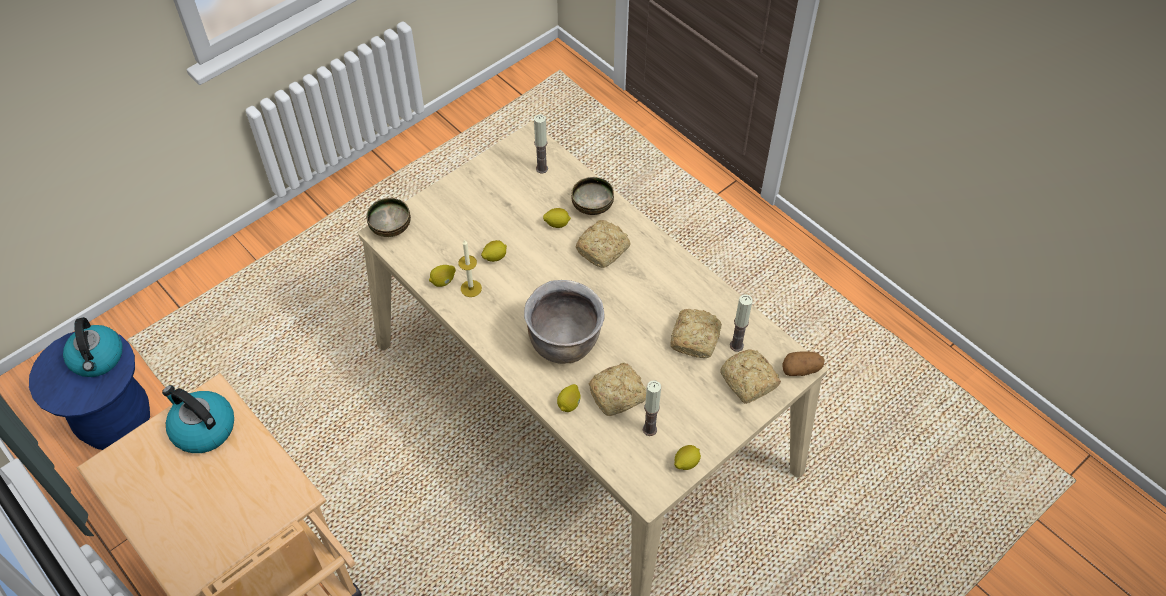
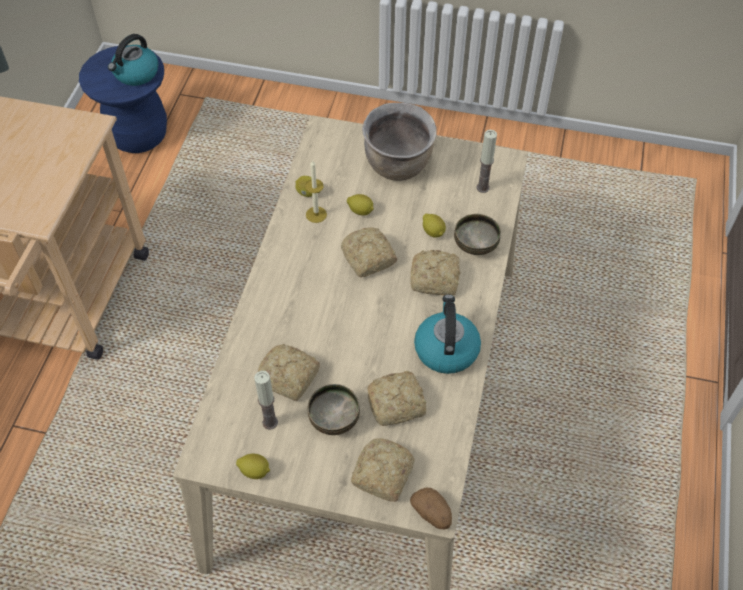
camera: 55 degrees right, 0 degrees up
(202, 428) = (61, 136): kettle -> kettle (446, 349)
(391, 227) = (333, 131): bowl -> bowl (335, 419)
(547, 280) = (368, 259): none -> bread
(564, 343) = (312, 308): brown cooking pot -> brown cooking pot (398, 166)
(569, 404) = (252, 347): lemon -> none
(736, 345) = (416, 442): candle -> none

